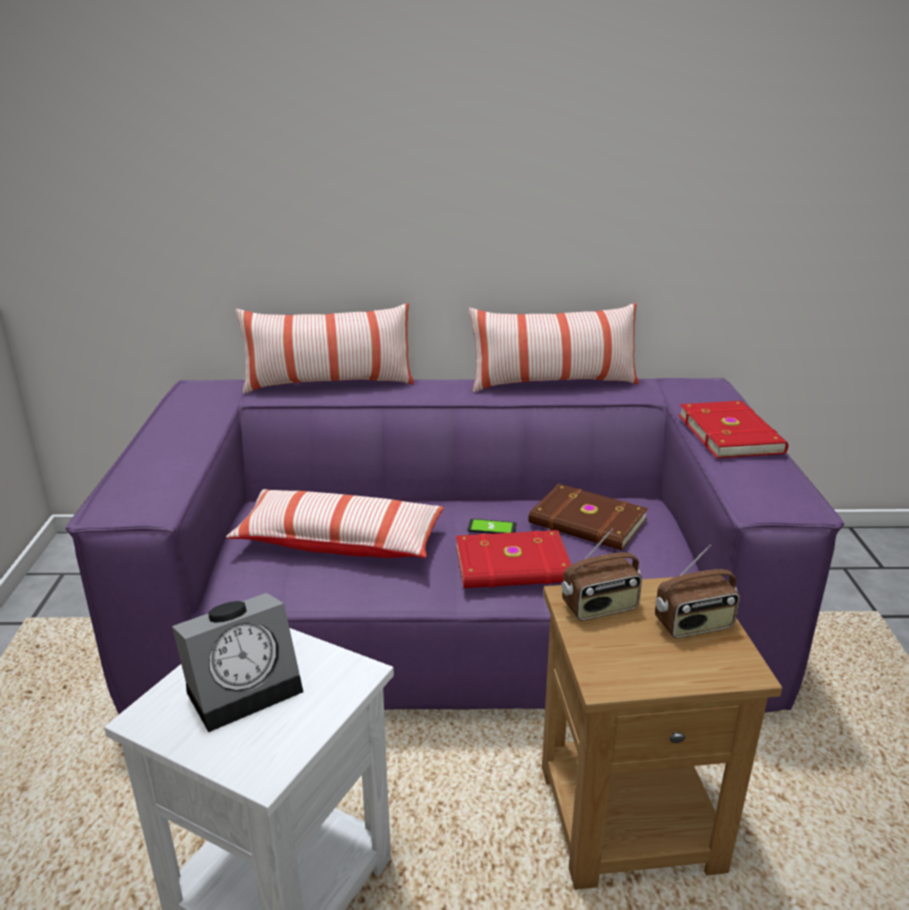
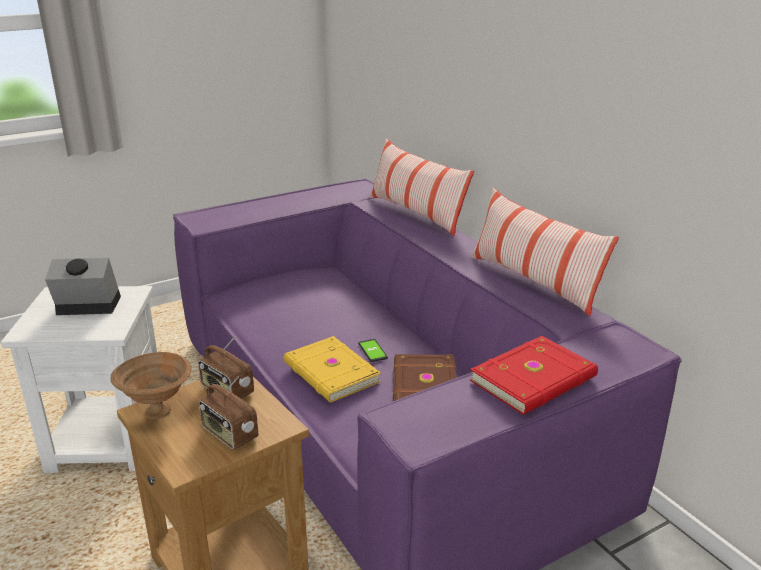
camera: 60 degrees right, 0 degrees up
(246, 687) = (86, 307): alarm clock -> alarm clock turned 150 degrees clockwise
(340, 541) = (303, 305): pillow -> none
(513, 566) = (330, 373): red book -> yellow book
(611, 669) = (156, 411): none -> brown bowl

